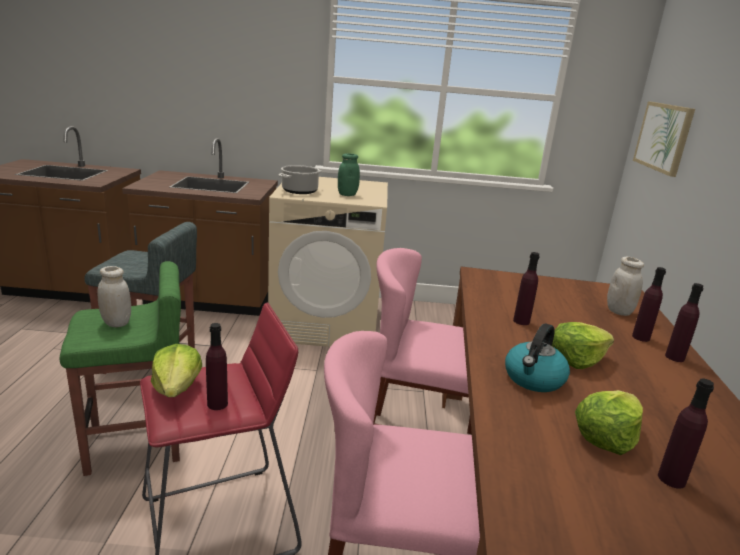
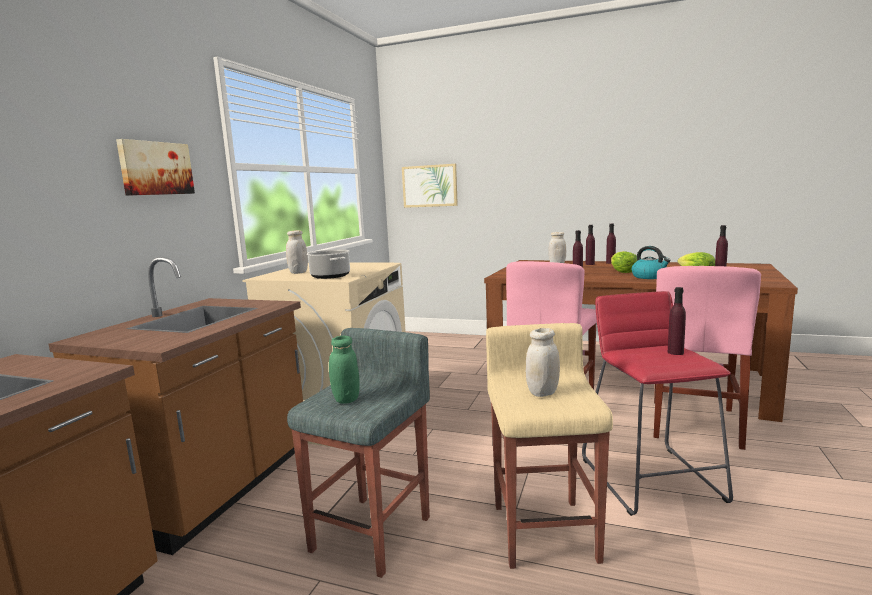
camera: 70 degrees left, 10 degrees down
(136, 443) = (544, 530): green stool -> beige stool
(177, 388) = (661, 363): lettuce -> none
(251, 76) = (155, 168): none -> picture
(321, 182) = (298, 272): none -> white jar
(347, 194) = (354, 268): green jar -> green jar (346, 399)

